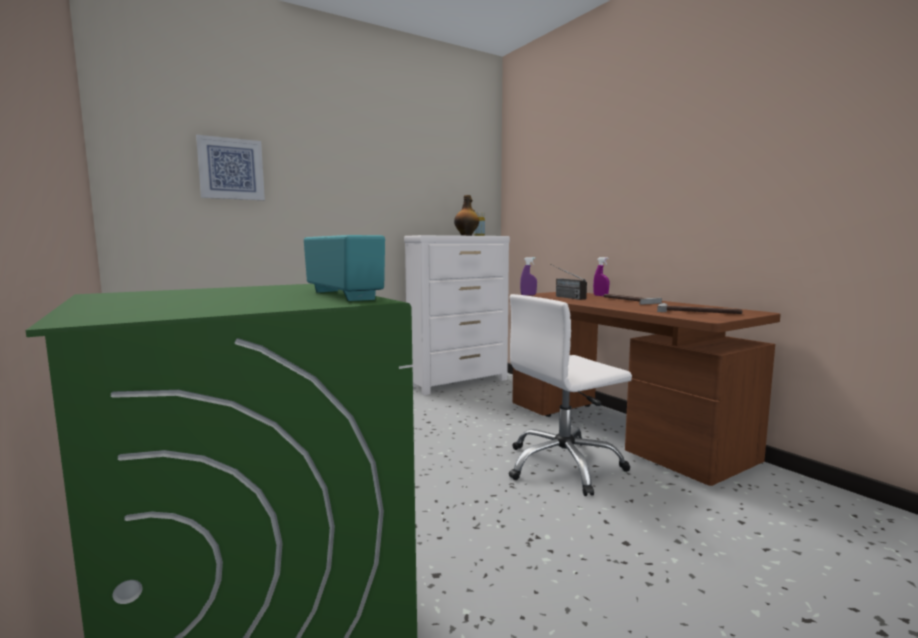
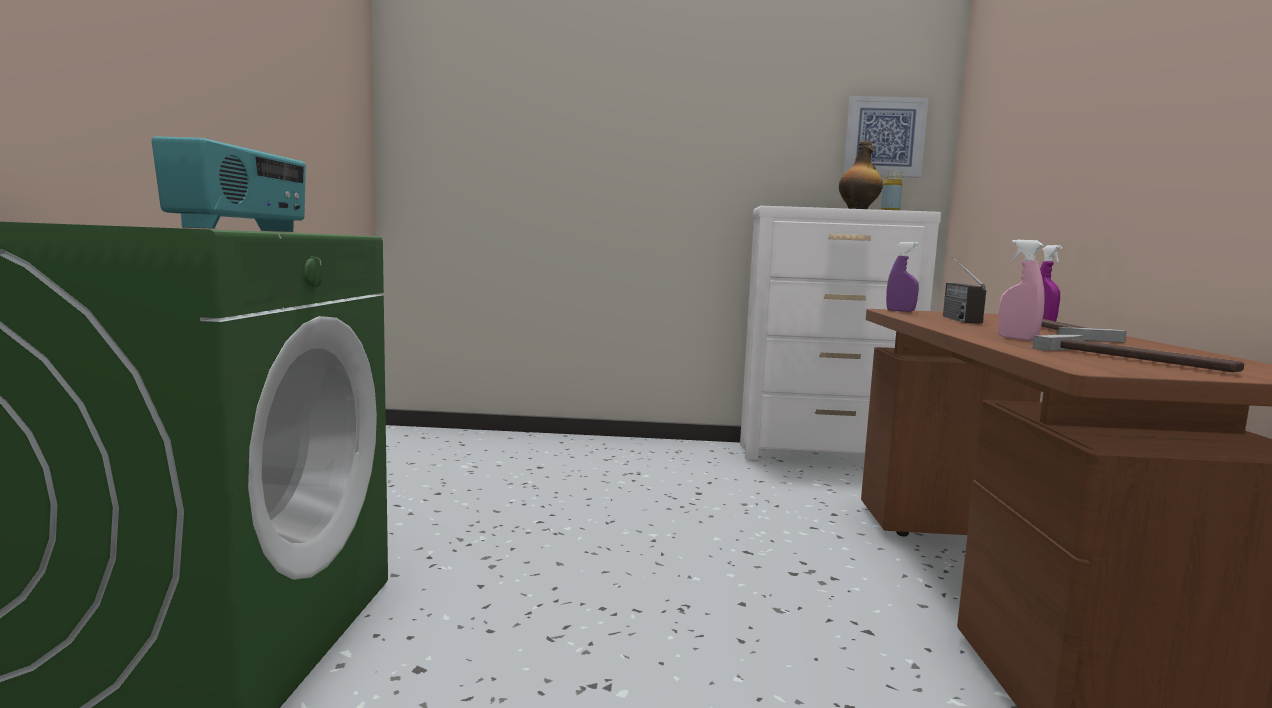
camera: 35 degrees right, 0 degrees up
(231, 169) = (517, 116): picture -> picture (884, 137)
(563, 466) = (809, 612): white office chair -> none
(632, 307) = (1017, 339): none -> pink spray bottle

